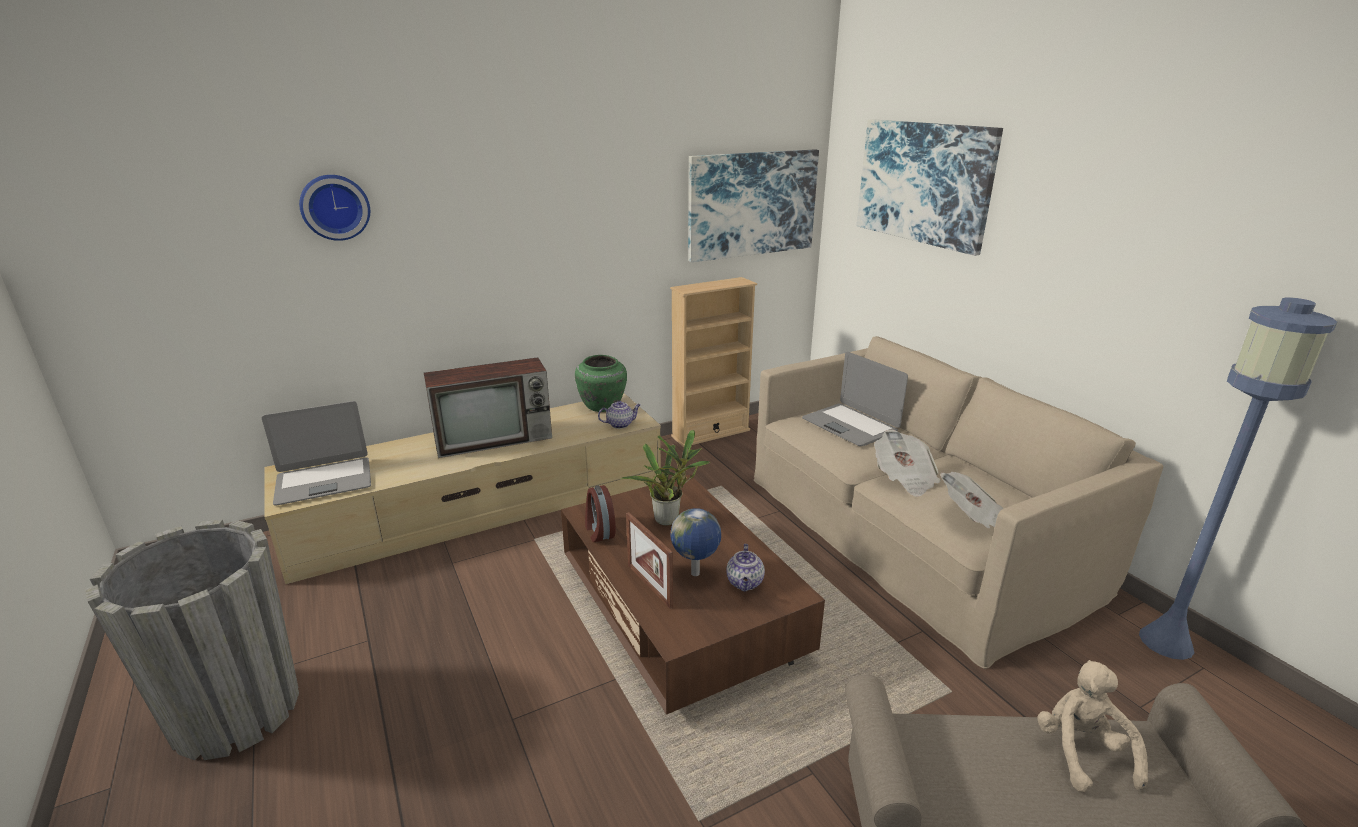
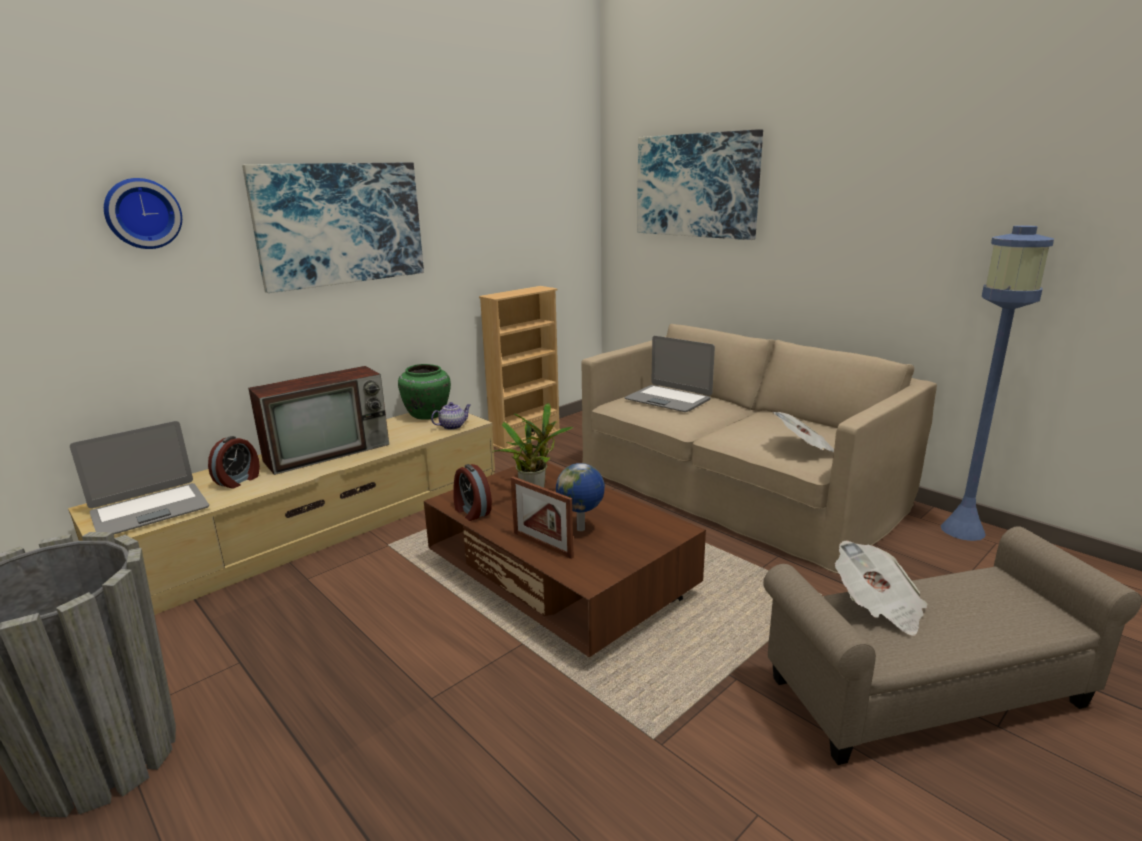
camera: 15 degrees left, 5 degrees down
(406, 460) = (239, 481): none -> alarm clock
(745, 583) = (630, 529): teapot -> none
(752, 204) = (543, 218): picture -> picture (340, 224)
(904, 478) = (734, 429): newspaper -> newspaper (878, 607)
(1081, 752) = (960, 595): beige plush toy -> none

